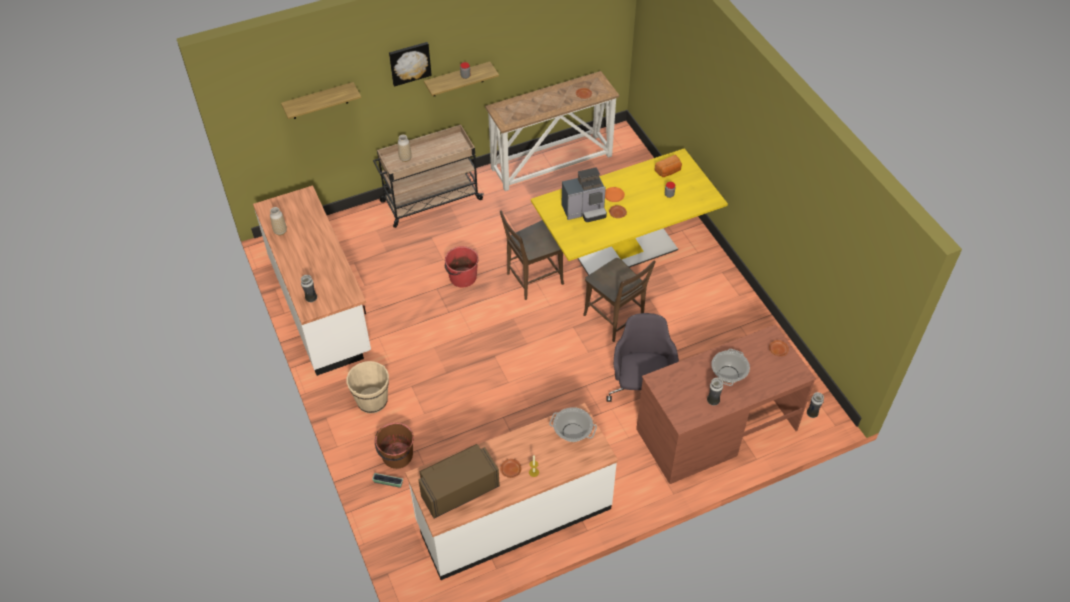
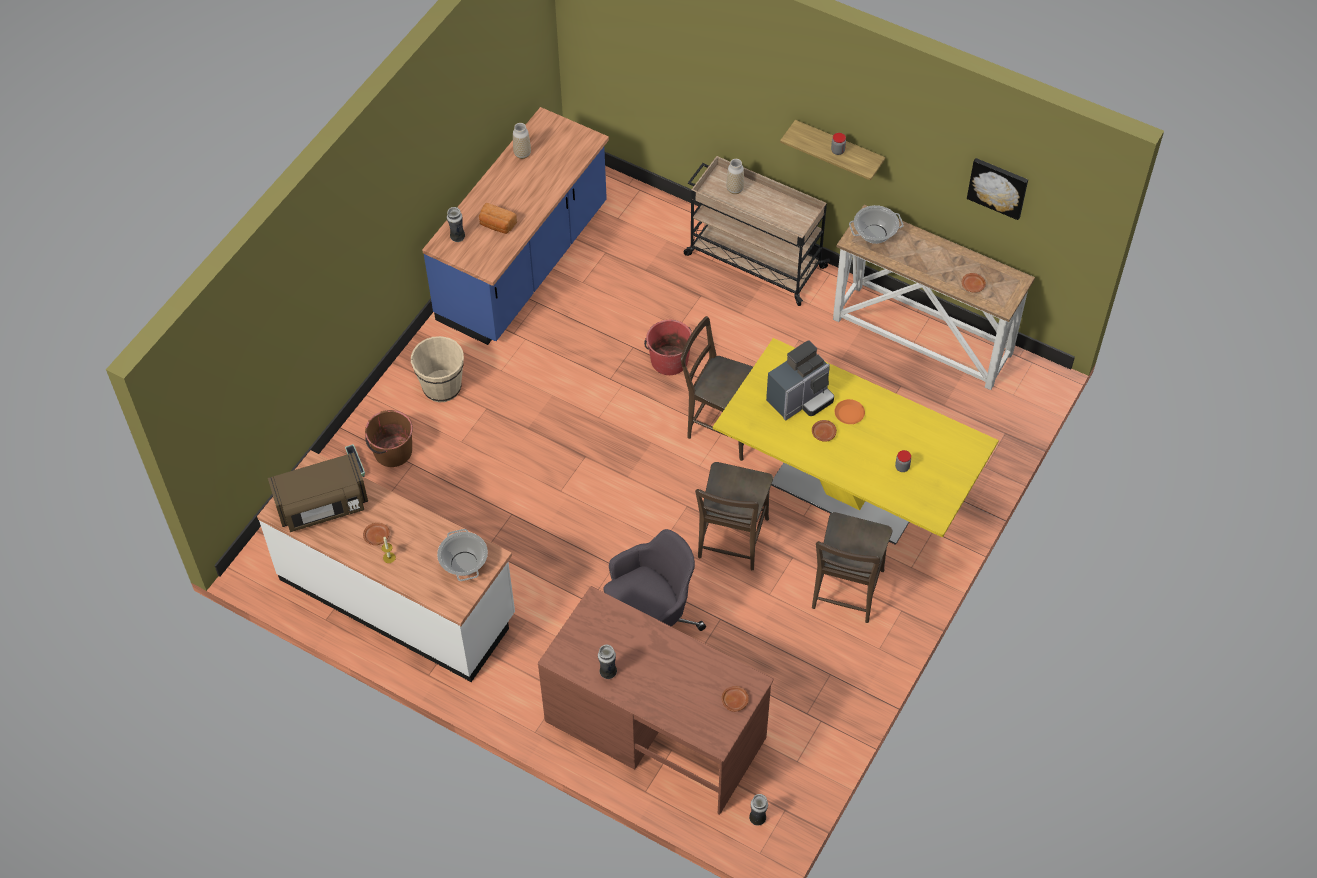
camera: 55 degrees right, 5 degrees up
(319, 101) = (666, 54): shelf -> none
(321, 306) = (524, 264): white counter -> blue counter
(409, 63) = (782, 87): picture -> picture (998, 187)
(459, 489) = (322, 506): brown microwave -> brown microwave turned 135 degrees clockwise
(585, 210) = (800, 399): coffee machine -> coffee machine turned 75 degrees counterclockwise
(668, 171) = (941, 445): bread -> bread (497, 225)
(692, 289) = (846, 593): none -> brown chair
(728, 374) = (659, 668): cooking pot -> cooking pot (875, 234)

